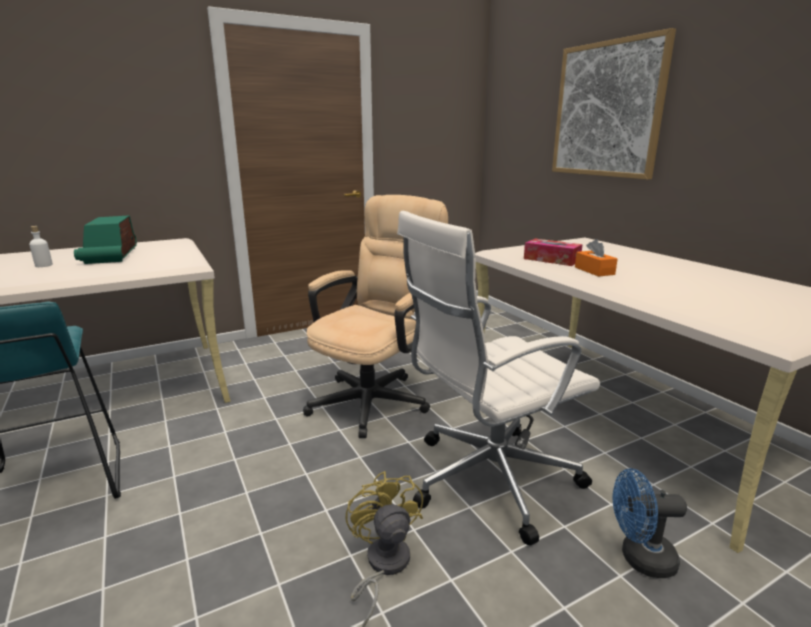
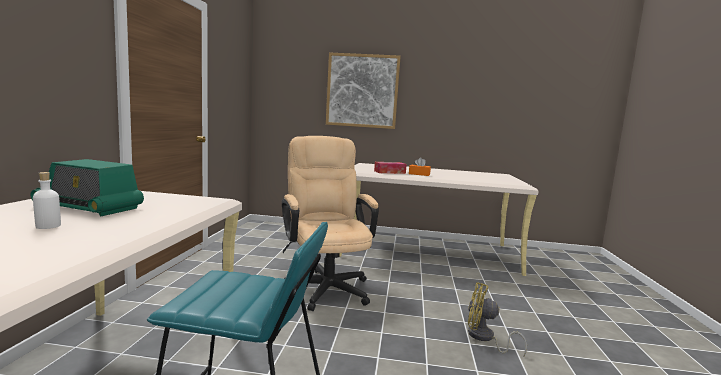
camera: 55 degrees left, 10 degrees down
(488, 479) = (443, 292): white office chair -> none
(639, 558) = (518, 289): blue fan -> none

